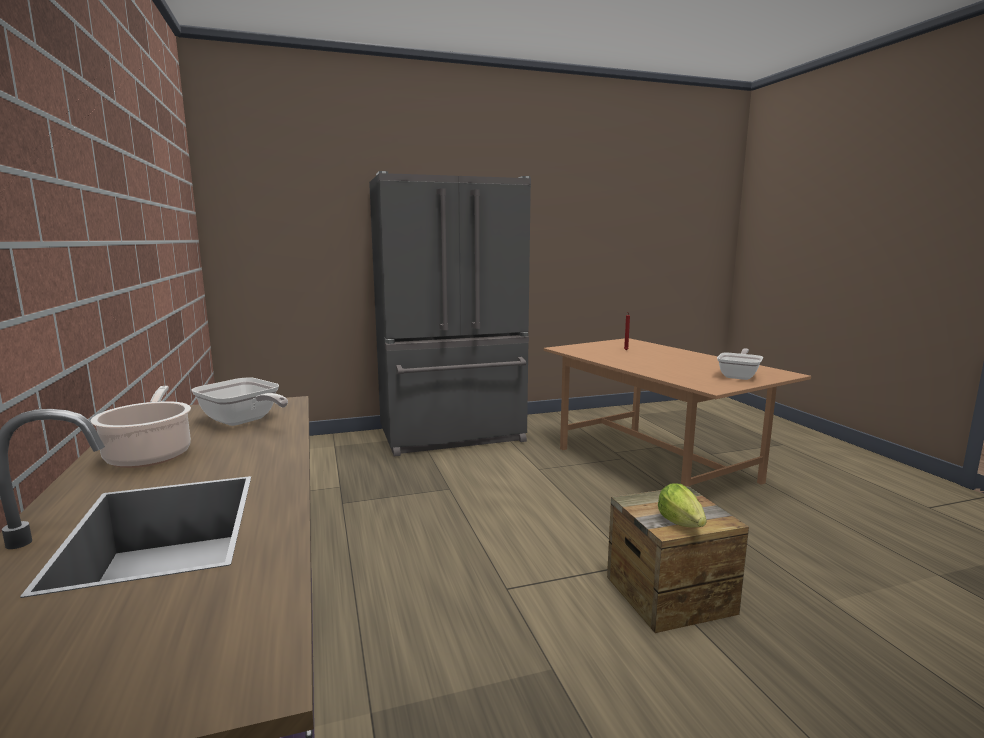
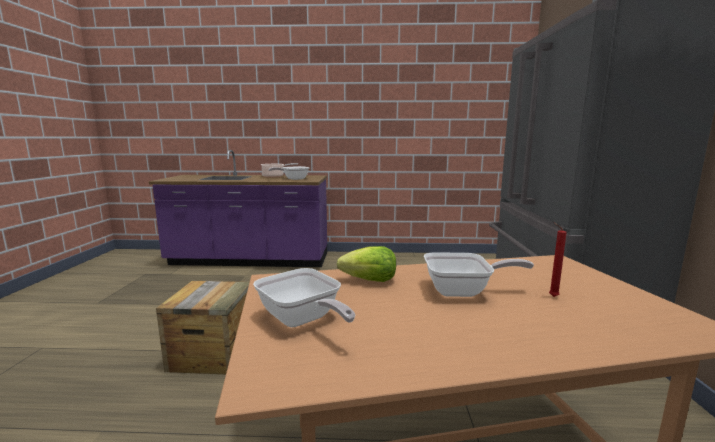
camera: 110 degrees right, 0 degrees up
(646, 359) = (463, 291): none -> frying pan
(680, 522) = (195, 290): lettuce -> lettuce (370, 281)

